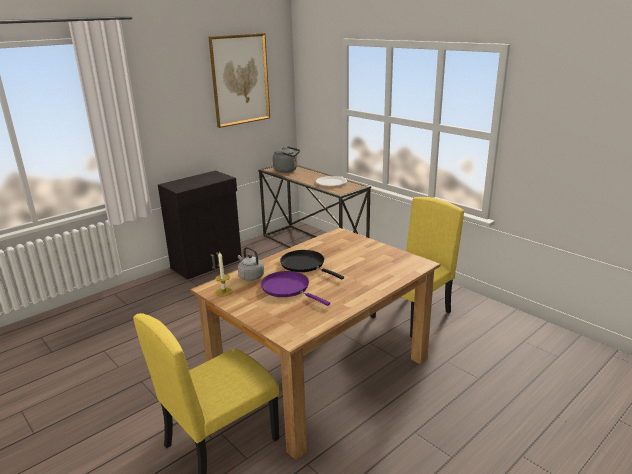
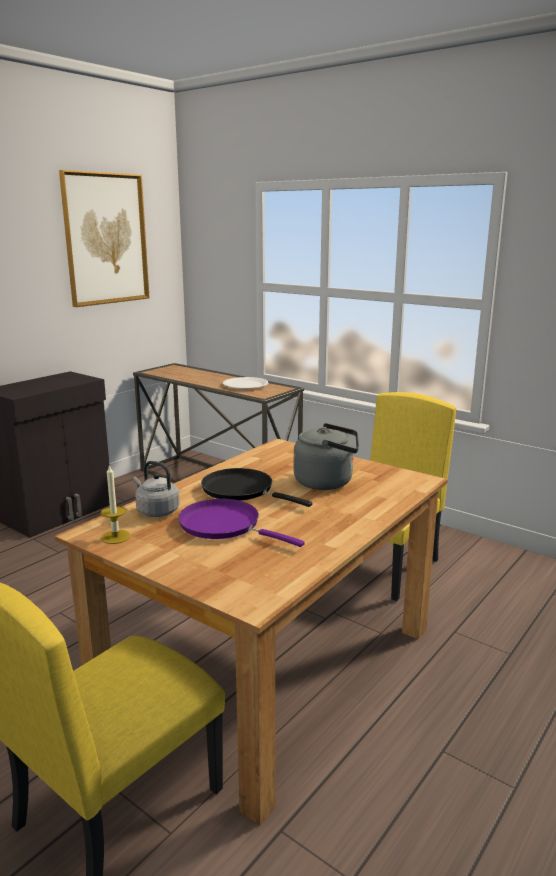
camera: 10 degrees left, 5 degrees down
(287, 170) = (176, 372): grey kettle -> grey kettle (327, 482)

